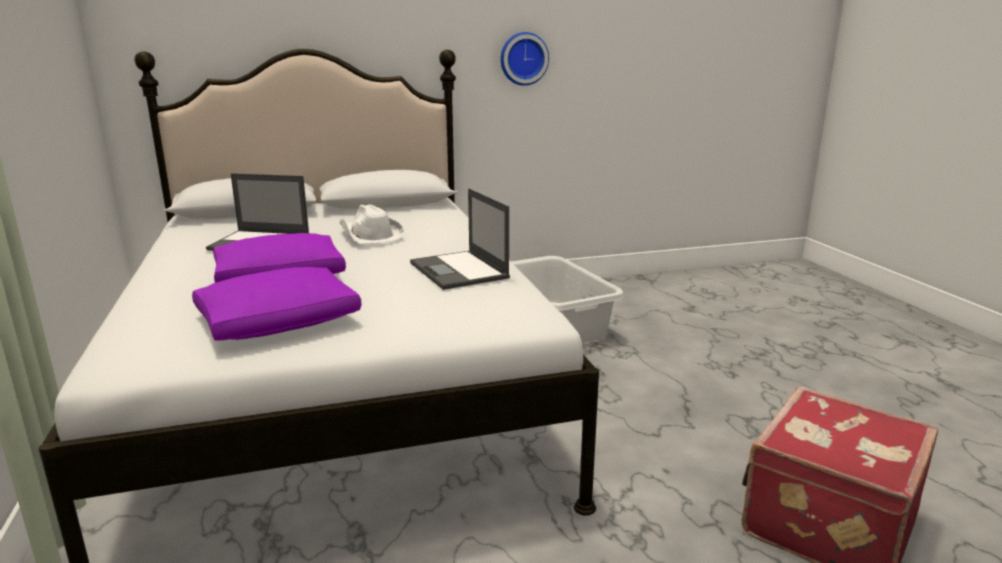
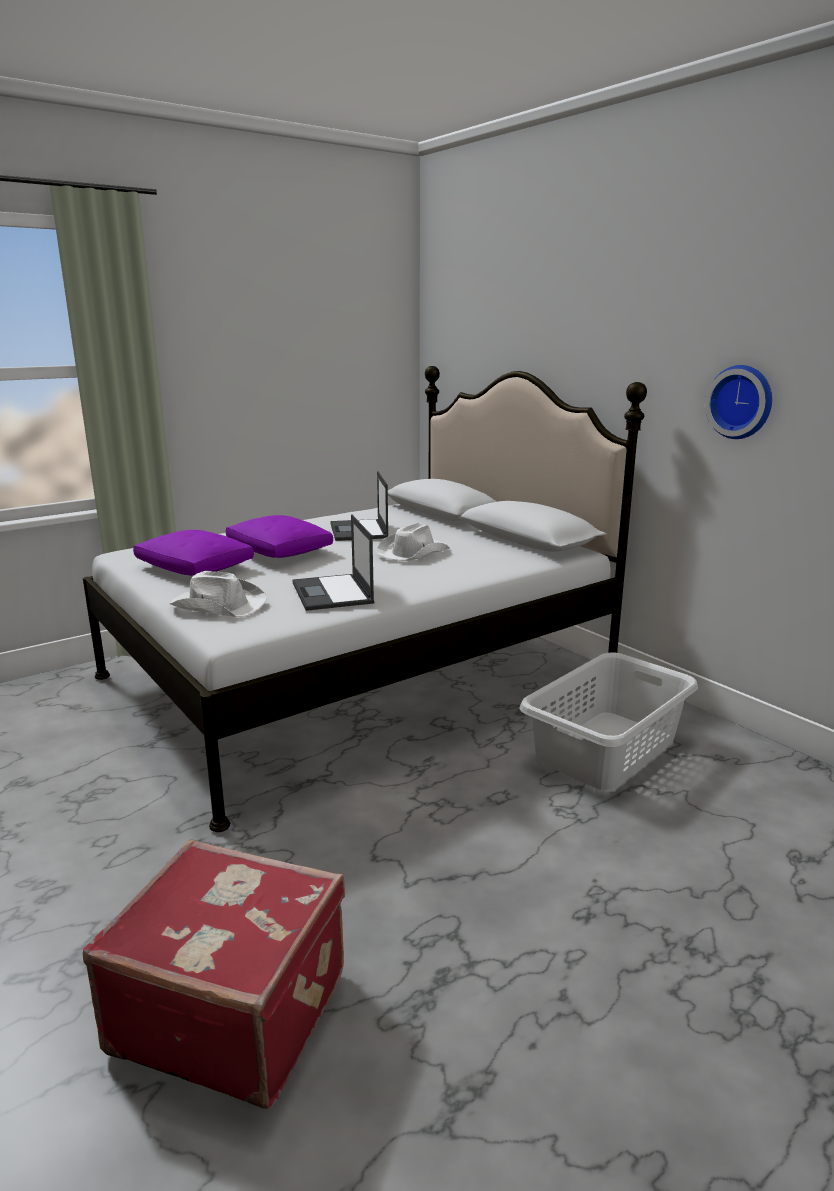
camera: 70 degrees right, 0 degrees up
(443, 316) = (218, 604): none -> white hat
(459, 271) = (332, 593): laptop -> laptop turned 60 degrees counterclockwise

